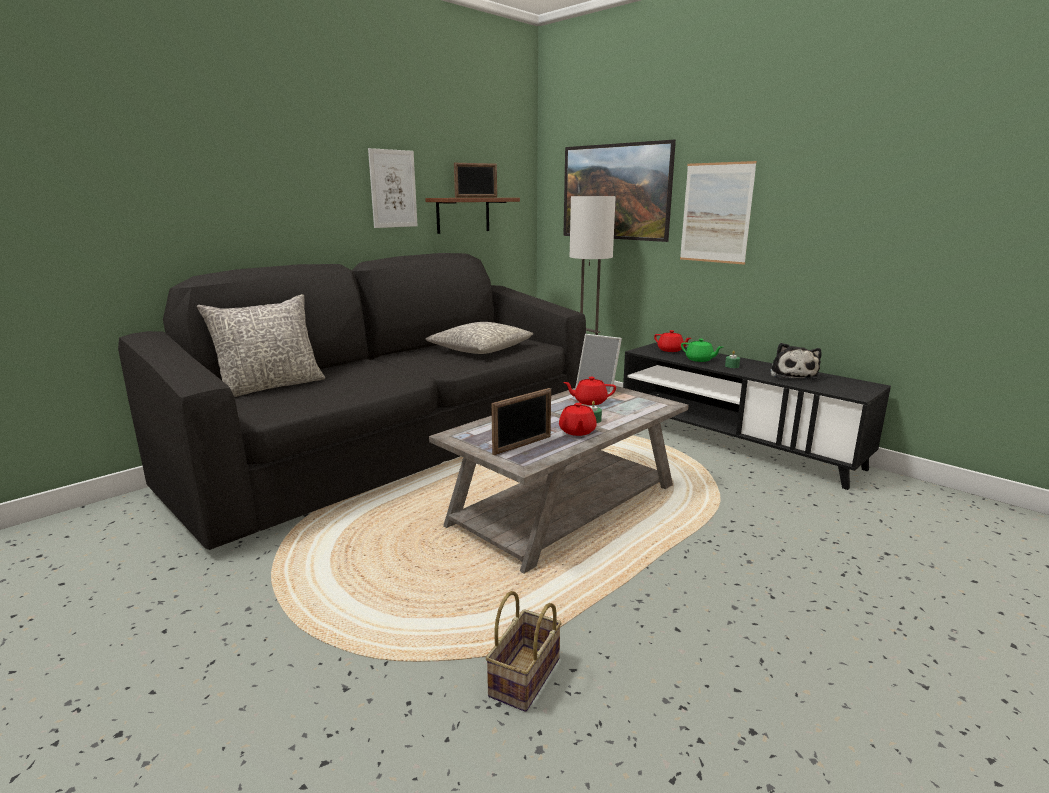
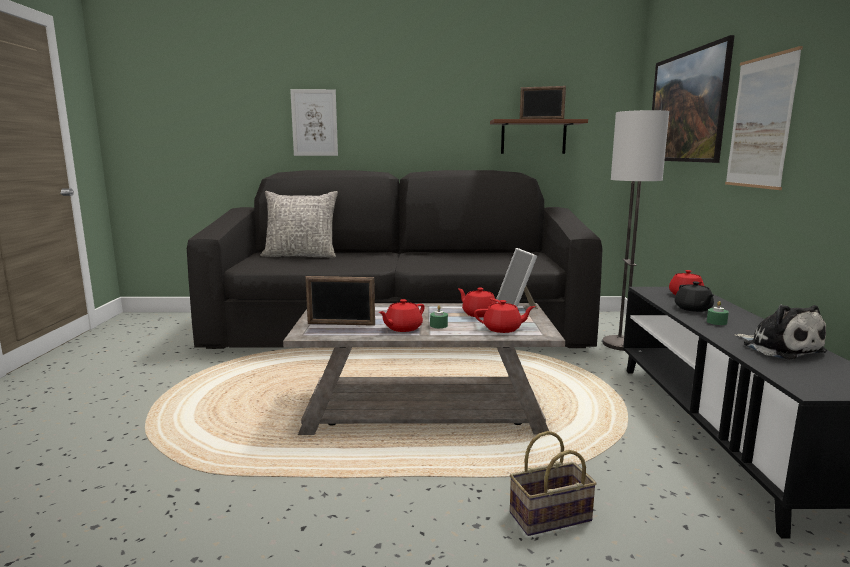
camera: 45 degrees right, 5 degrees down
(393, 189) = (456, 113): picture -> picture (314, 123)
(480, 350) = (490, 261): grey pillow -> none
(525, 679) = (168, 489): basket -> basket (549, 518)
(637, 408) = (503, 329): none -> red teapot
(699, 360) = (693, 309): green teapot -> black teapot
(792, 374) = (779, 348): plush toy -> plush toy turned 75 degrees counterclockwise

